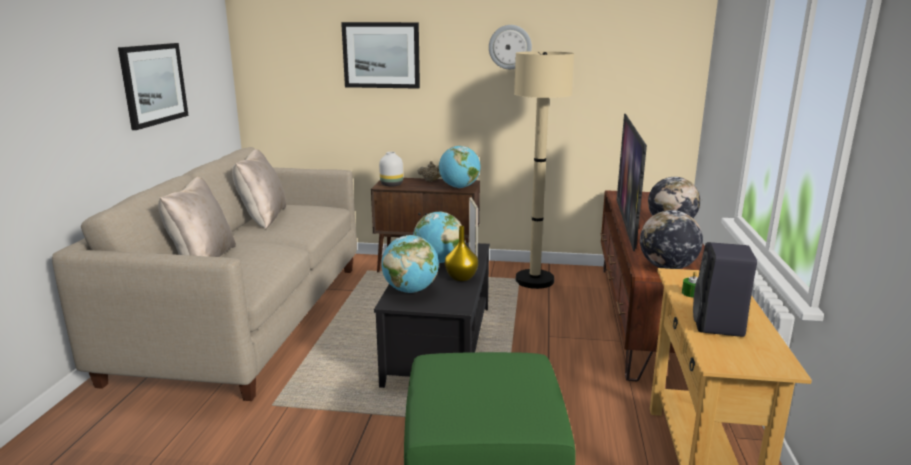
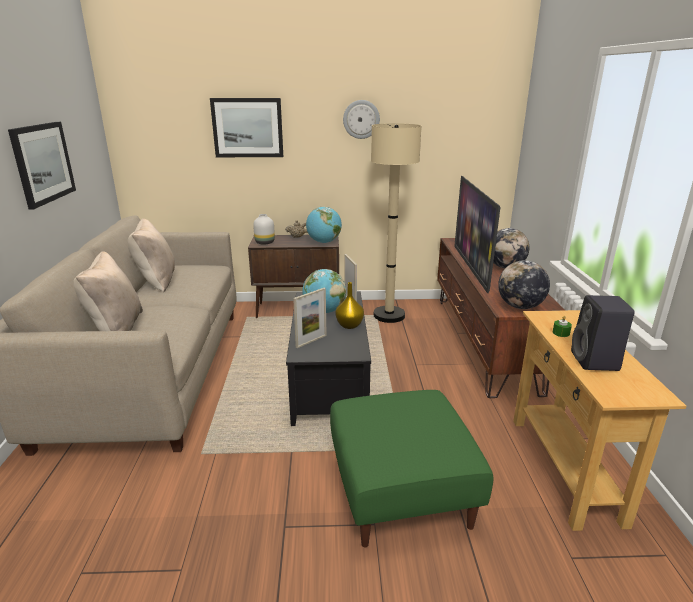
camera: 10 degrees left, 5 degrees up
(410, 290) = (311, 341): globe -> picture frame

